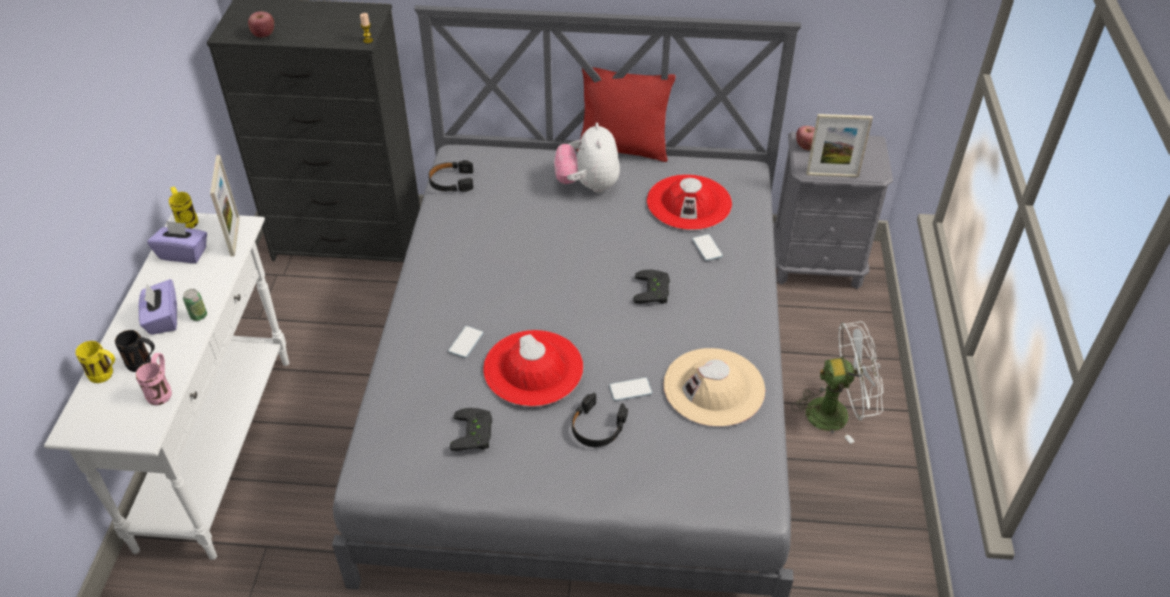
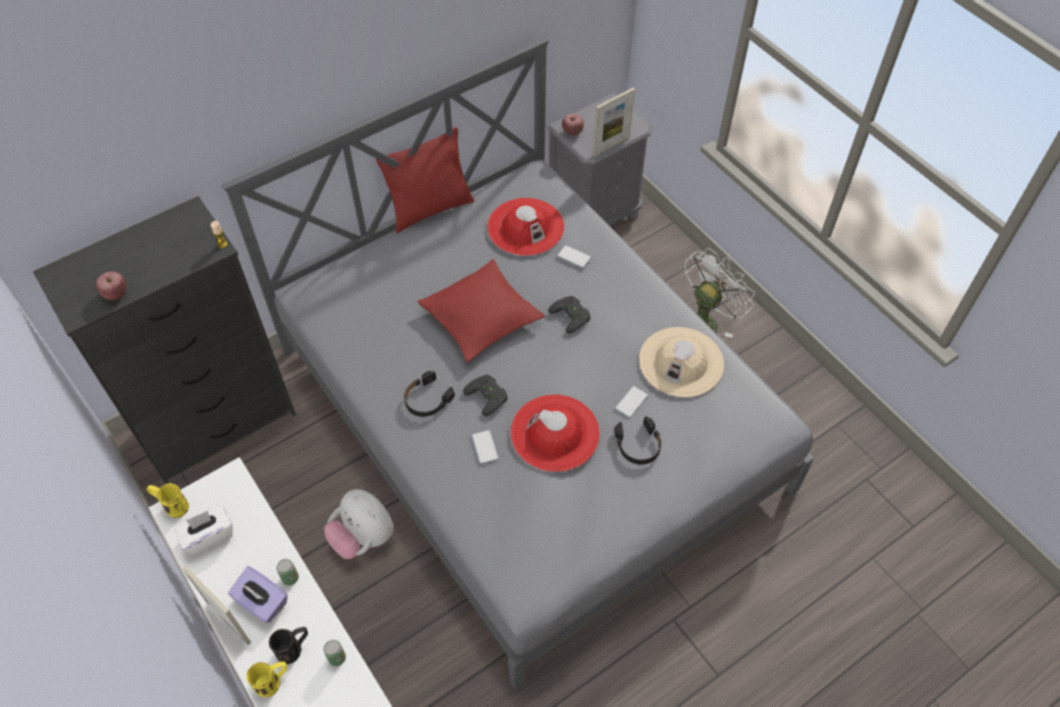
camera: 40 degrees left, 10 degrees up
(162, 391) = (337, 658): pink mug -> can
(183, 253) = (209, 536): purple tissue box -> white tissue box
(235, 236) = (236, 491): picture frame -> picture frame (229, 622)
(451, 182) = (326, 321): black headphones -> black headphones (427, 399)
(475, 433) = (568, 510): black game controller -> black game controller (489, 395)
(574, 248) = (481, 317): none -> red pillow
(588, 185) = (436, 257): plush toy -> plush toy (363, 537)

